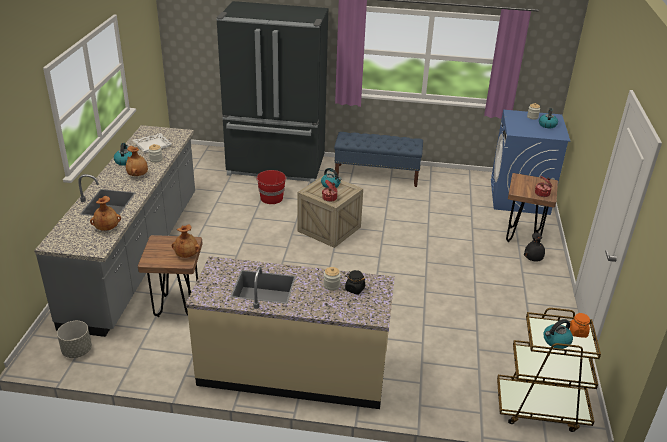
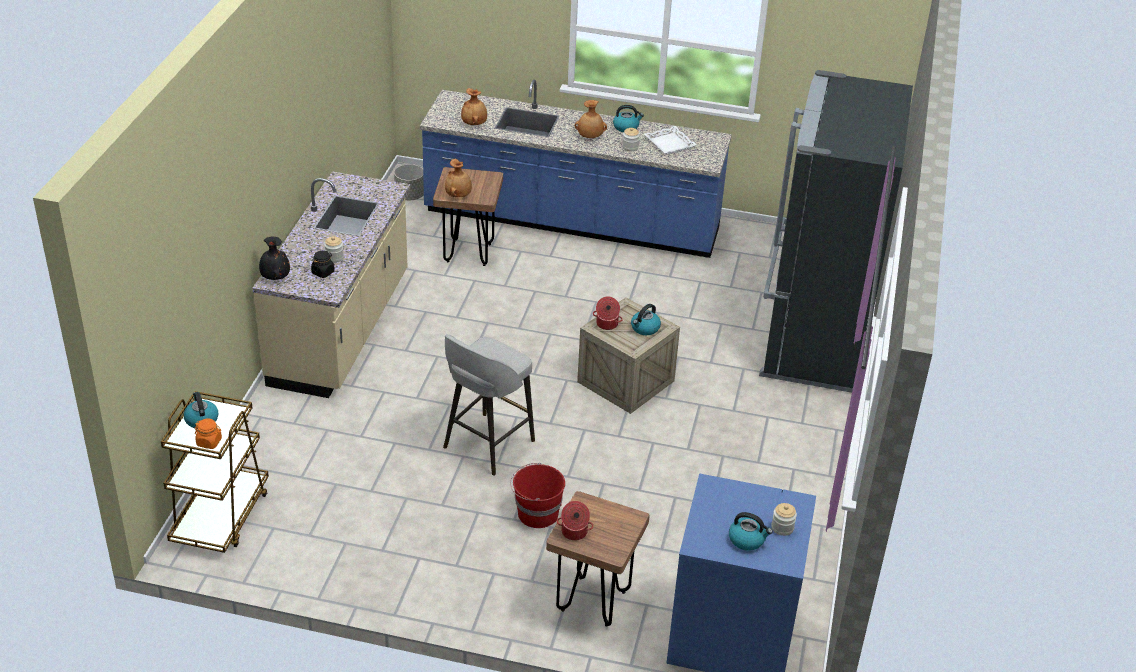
camera: 95 degrees right, 5 degrees up
(136, 256) = (571, 222): grey counter -> blue counter
(271, 198) = (712, 331): red bucket -> red bucket (536, 514)
(377, 175) = (796, 452): blue bench -> none
(411, 282) = (487, 445): none -> grey stool
(533, 259) = (526, 596): black vase -> black vase (275, 277)

